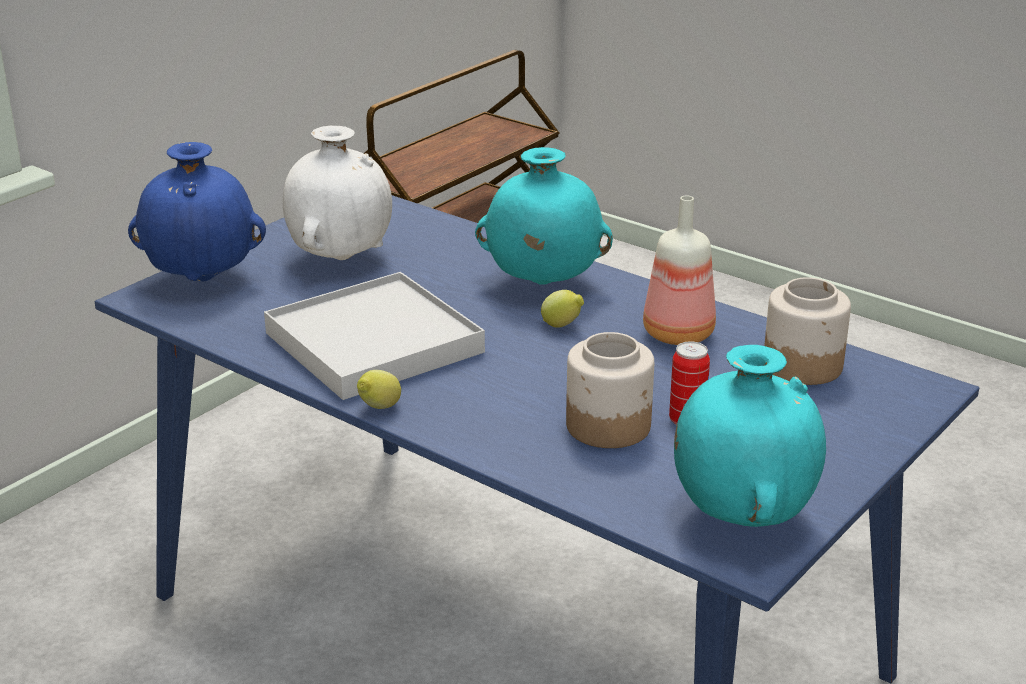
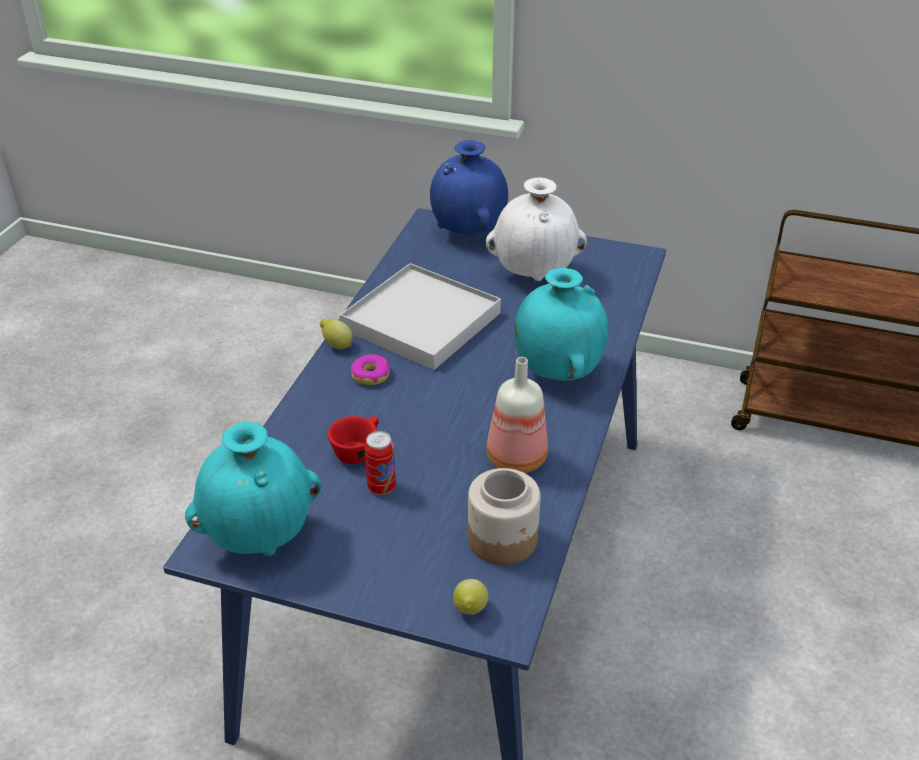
camera: 70 degrees right, 10 degrees up
(463, 394) = (371, 375): none -> donut
(562, 326) = (494, 397): lemon -> lemon (470, 611)
(609, 426) = (357, 450): jar -> red cup

